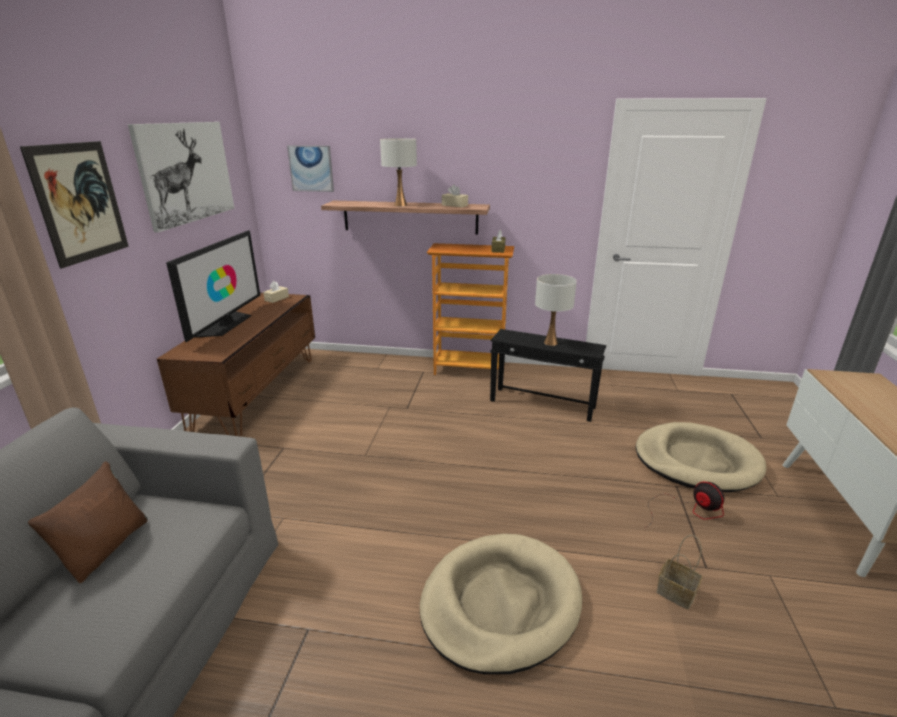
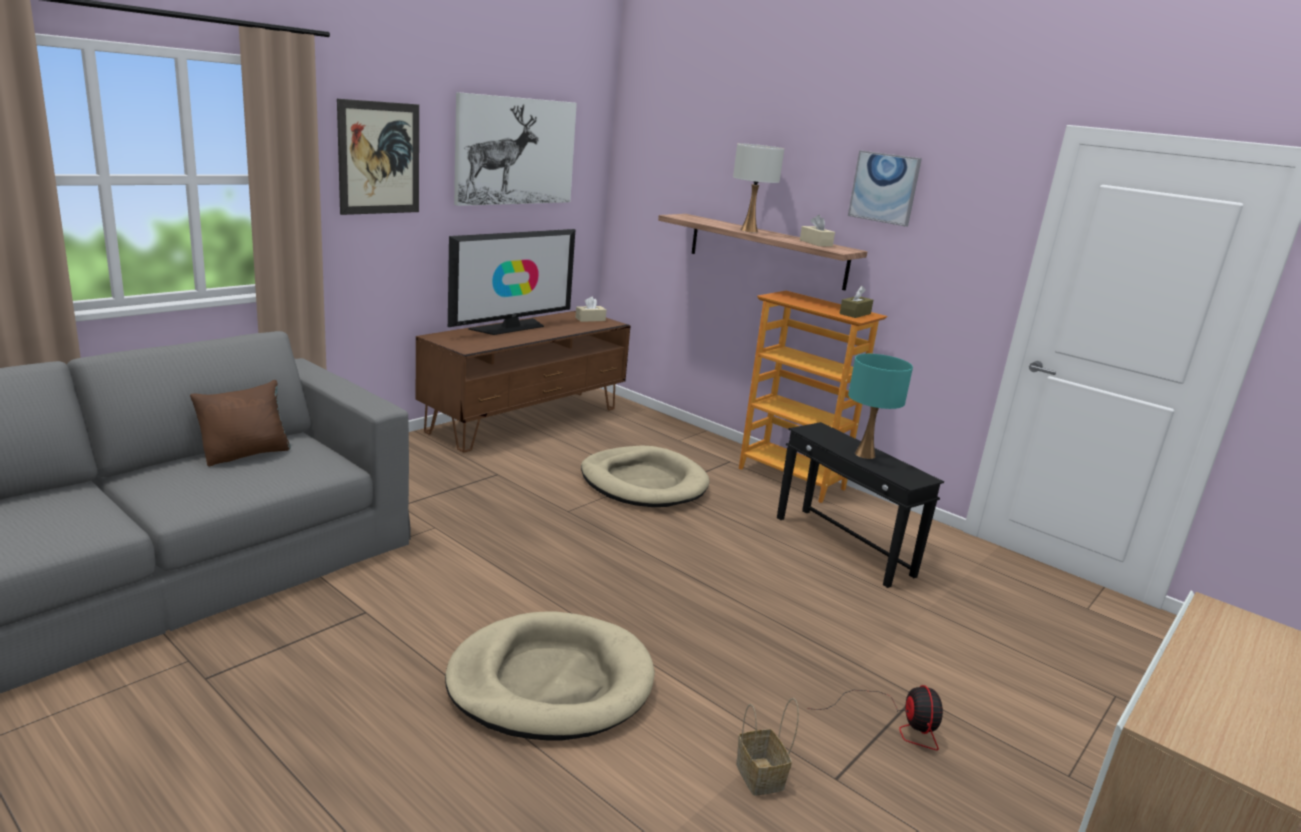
camera: 30 degrees right, 5 degrees down
(311, 168) = (670, 170): picture -> picture (884, 188)
(550, 342) = (865, 454): white table lamp -> turquoise table lamp
(696, 461) = (990, 687): beige dog bed -> beige dog bed (643, 482)

